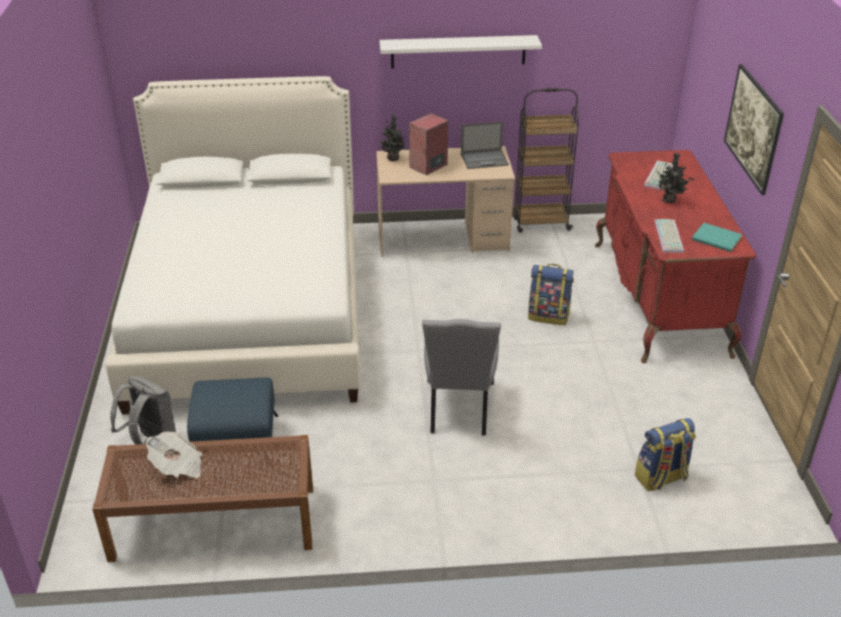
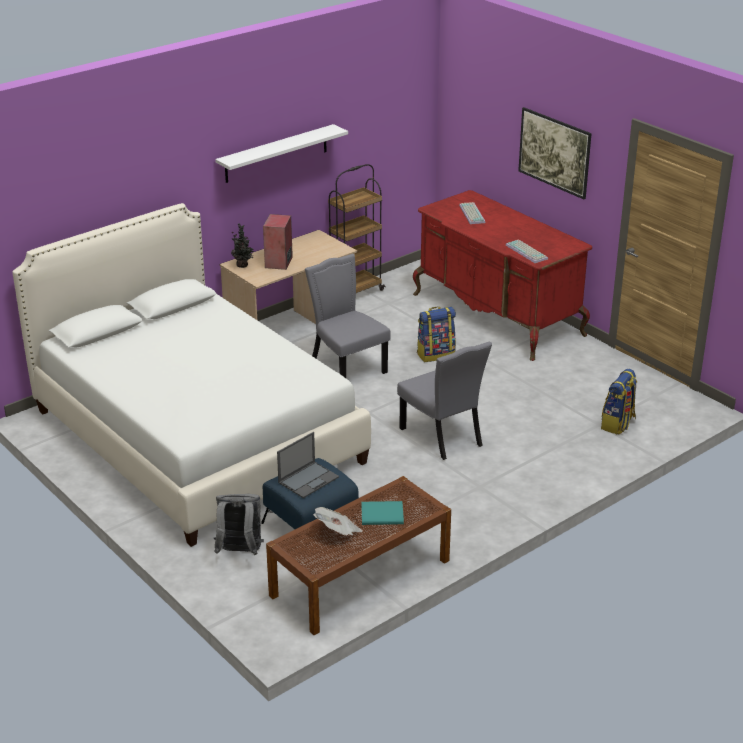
camera: 35 degrees left, 5 degrees down
(450, 296) = (348, 367): none -> grey chair
(485, 159) = (317, 244): laptop -> laptop (309, 479)
(670, 200) = (499, 228): potted plant -> none
(717, 239) = (558, 244): turquoise book -> turquoise book (383, 515)

